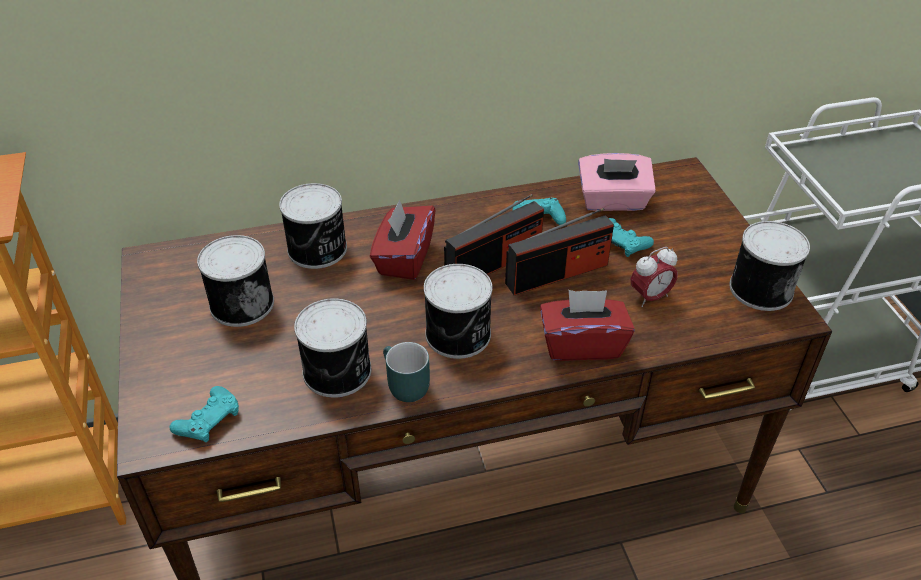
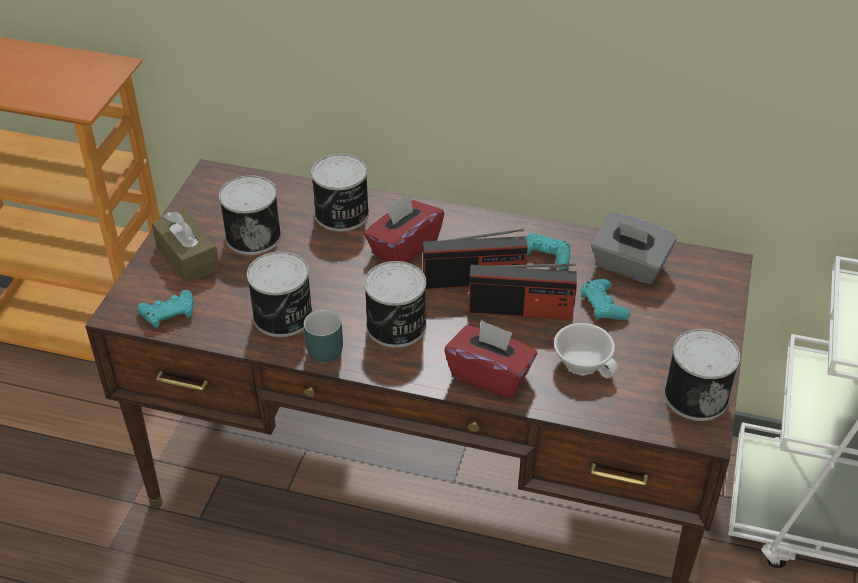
camera: 30 degrees right, 0 degrees up
(185, 352) = (187, 257): none -> brown tissue box
(613, 201) = (629, 266): pink tissue box -> grey tissue box
(650, 297) = (585, 362): alarm clock -> white cup

